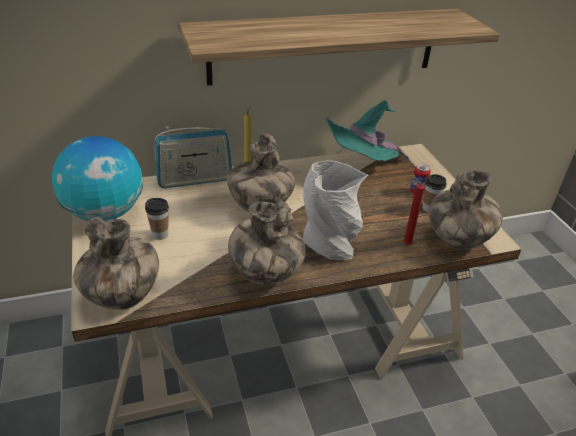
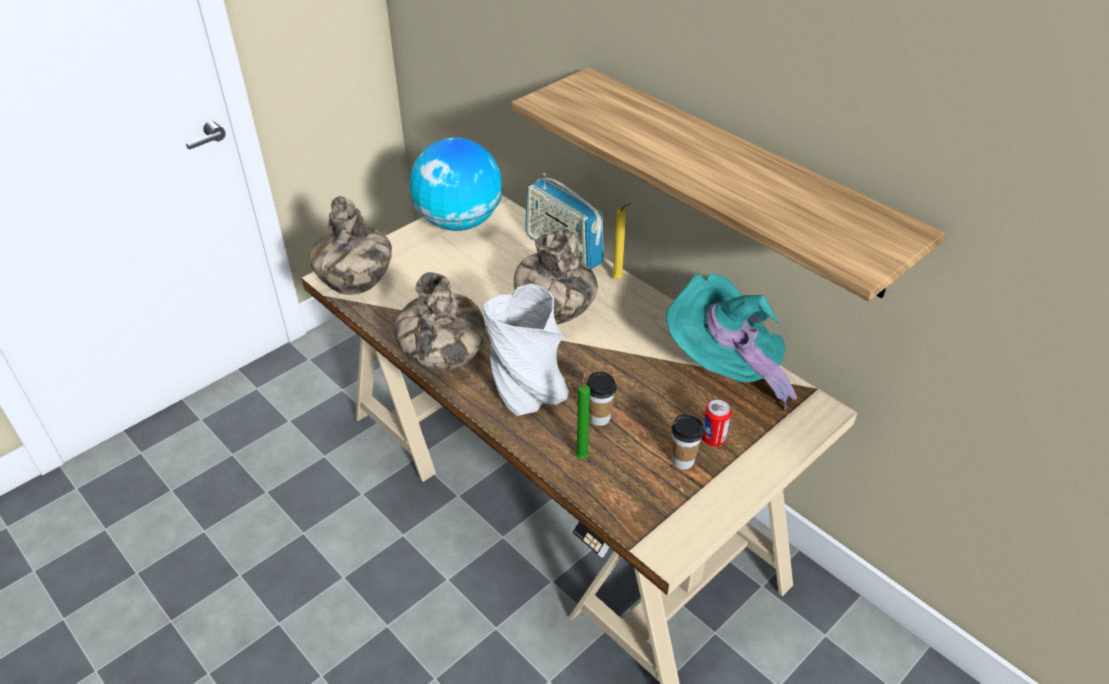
camera: 65 degrees right, 5 degrees up
(160, 234) = (453, 268): cup -> cup (599, 418)
(405, 244) = (582, 456): red candle -> green candle
(457, 240) = (631, 506): vase -> none

